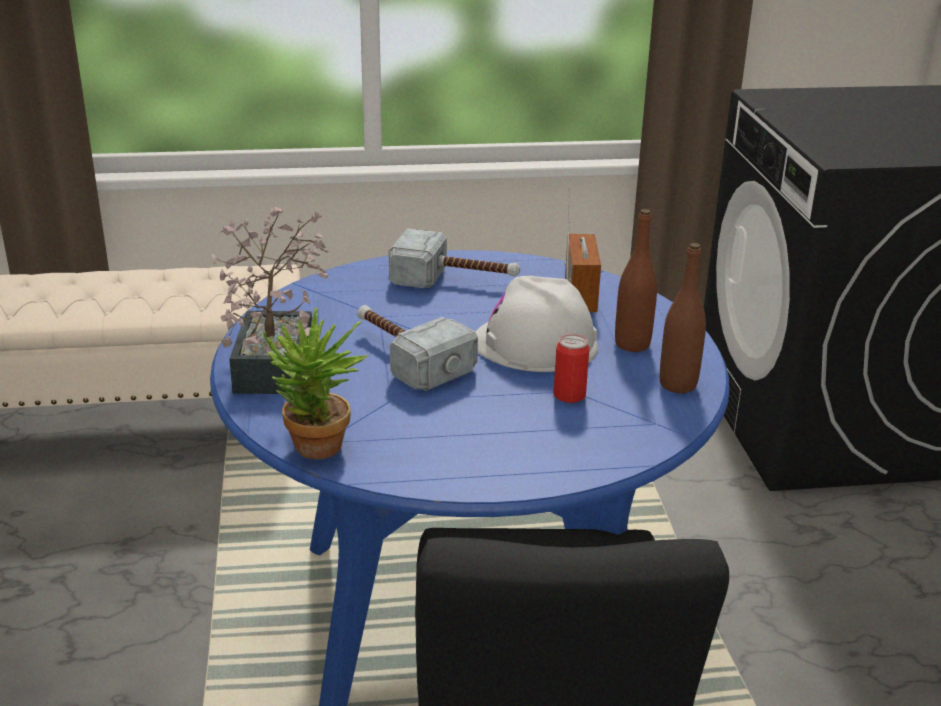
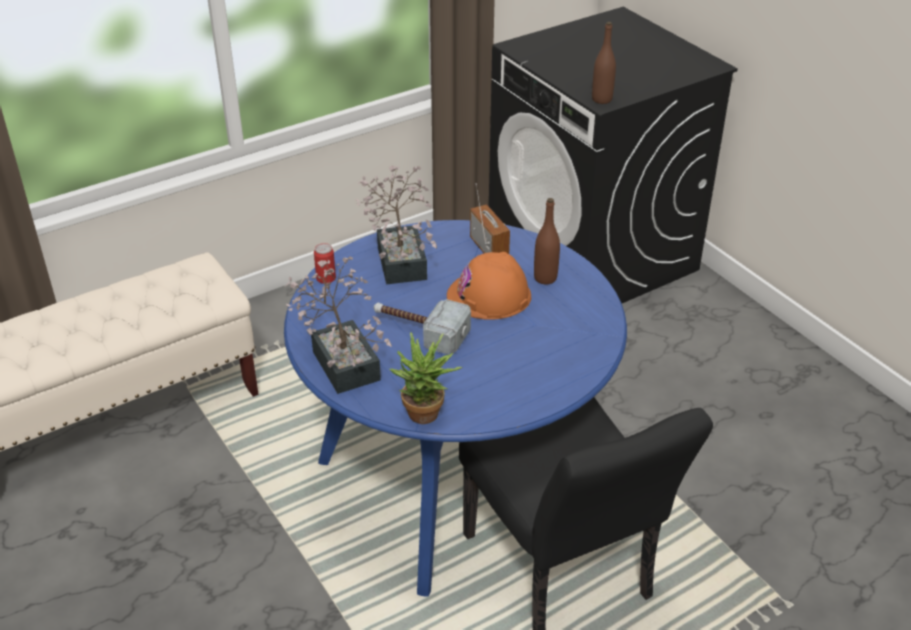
camera: 25 degrees left, 10 degrees up
(455, 280) = (401, 258): hammer -> potted plant
(534, 344) = (489, 296): white hard hat -> orange hard hat
(569, 395) = (536, 328): can -> can (326, 278)
(678, 384) = (590, 301): brown bottle -> brown bottle (602, 99)

